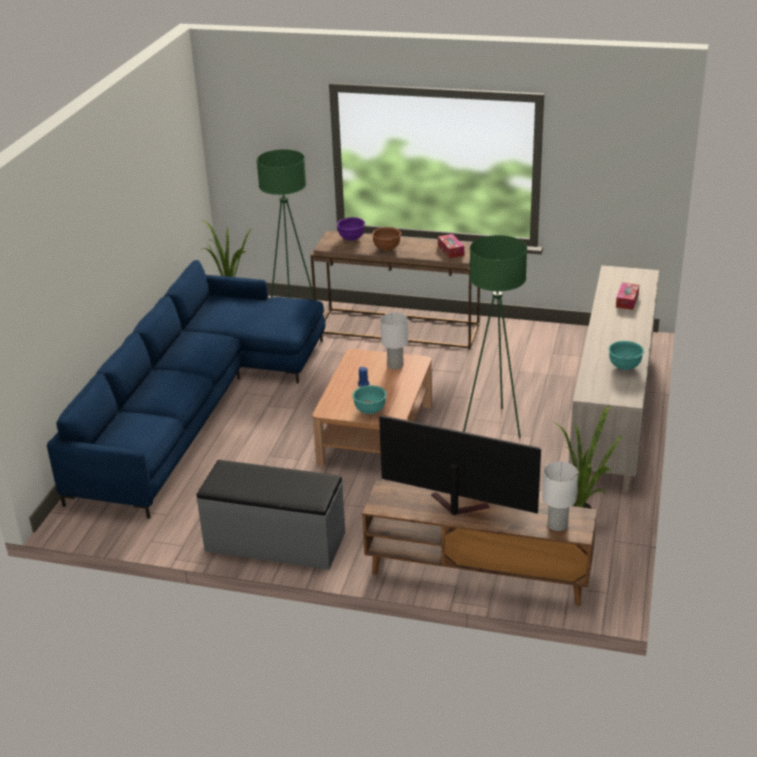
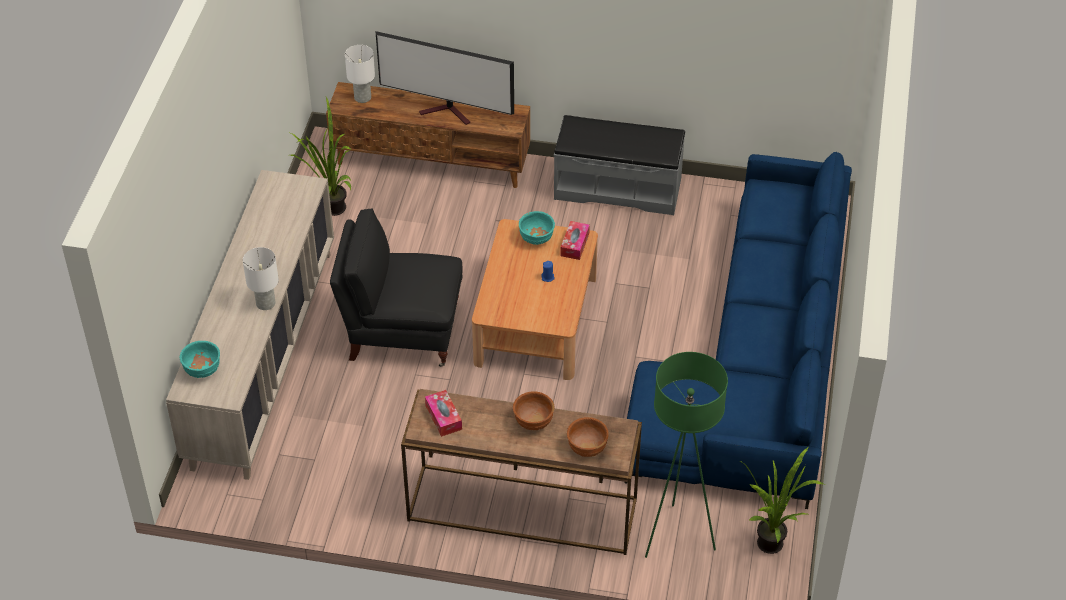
camera: 175 degrees right, 15 degrees up
(351, 238) = (587, 448): purple bowl -> brown bowl
(395, 365) = (514, 306): white table lamp -> white table lamp (266, 303)
(494, 425) = (402, 333): green floor lamp -> black armchair
(624, 367) = (263, 223): turquoise bowl -> turquoise bowl (203, 370)
(627, 301) = (227, 334): tissue box -> tissue box (574, 244)

